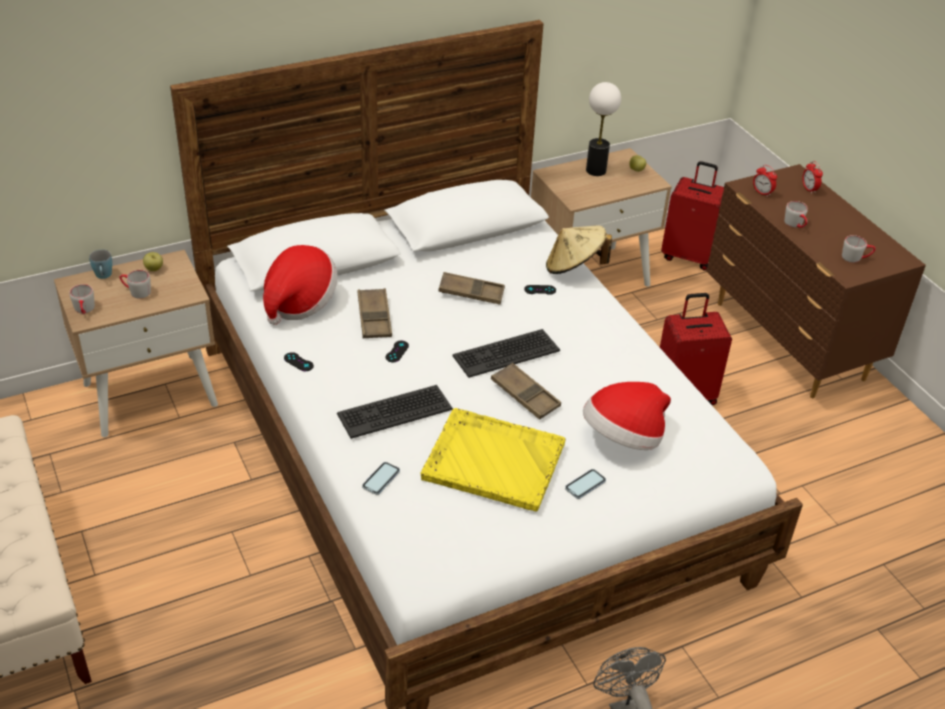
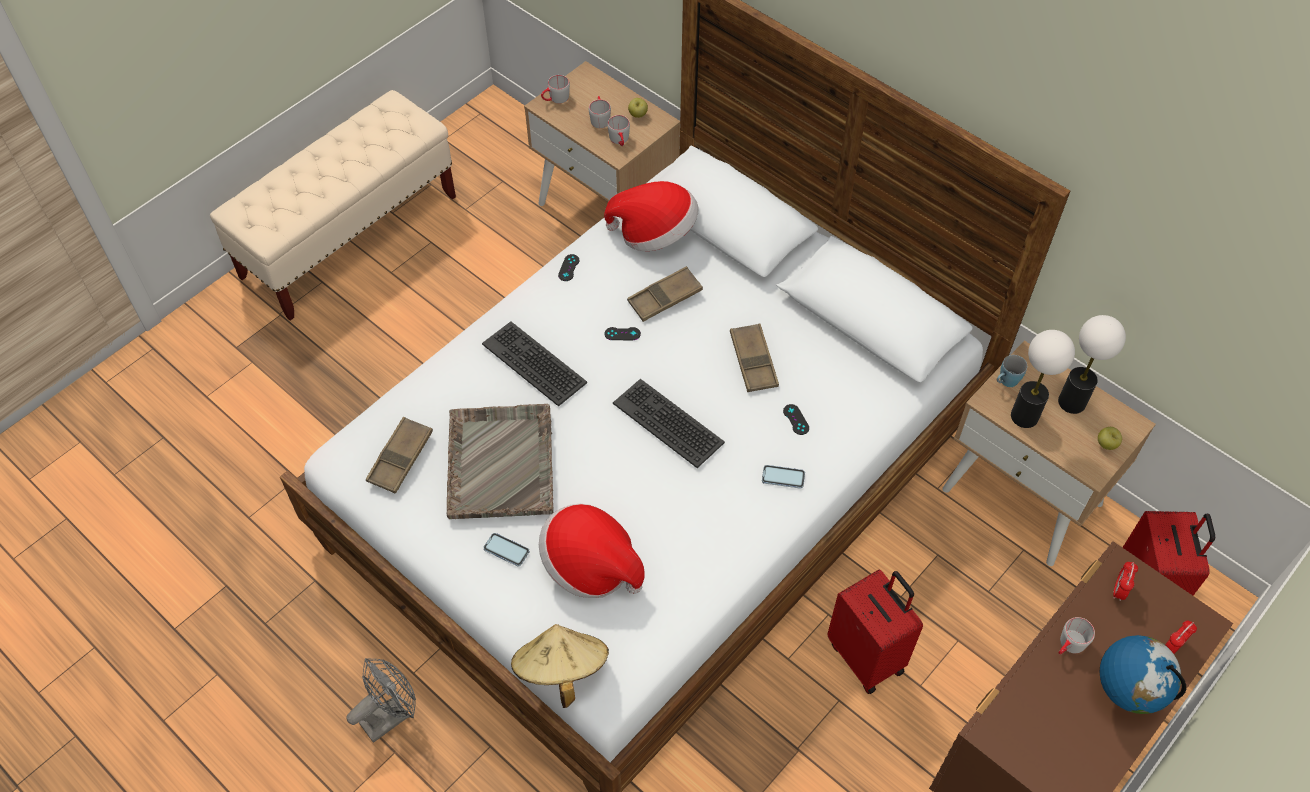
camera: 70 degrees right, 15 degrees up
(103, 276) = (607, 88): blue mug -> blue mug (1005, 382)
(381, 479) = (443, 386): phone -> phone (783, 477)
(492, 460) = (500, 461): yellow tray -> grey tray
(525, 395) = (612, 459): brown tray -> brown tray (400, 458)
(574, 267) = (858, 439): beige hat -> beige hat (561, 671)
(596, 192) = (1024, 416): none -> table lamp
(837, 218) = (1123, 695): none -> globe
(856, 257) = (1039, 735): grey mug -> grey mug (620, 141)

